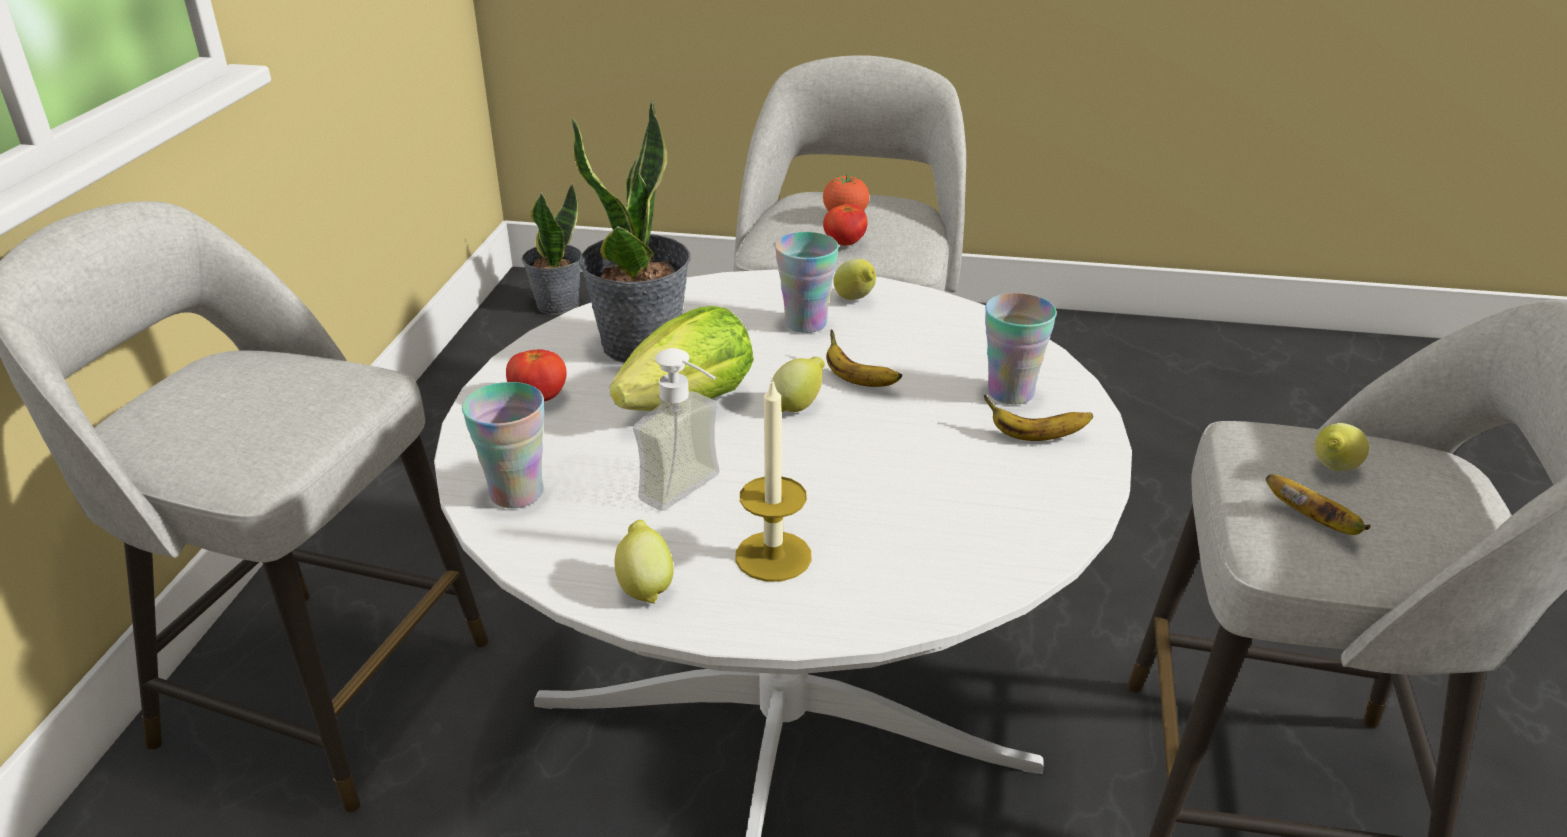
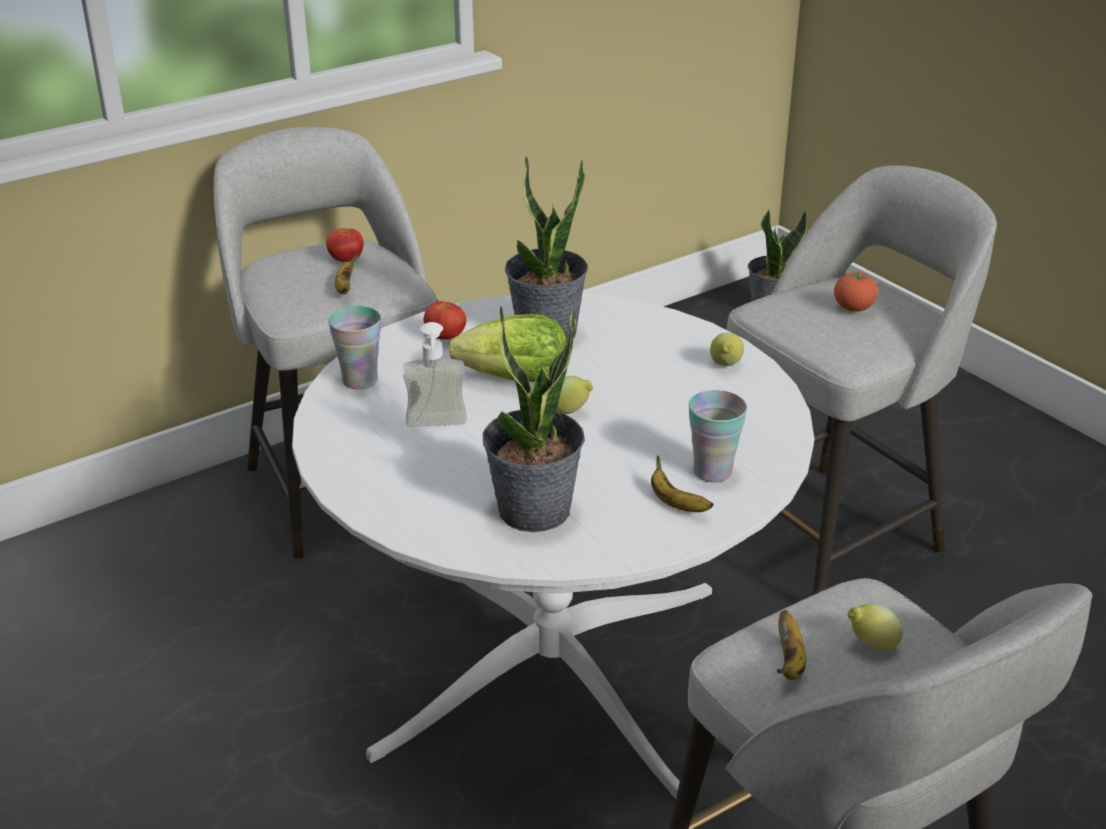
camera: 45 degrees right, 0 degrees up
(645, 586) = (343, 457): lemon -> none
(773, 556) = (421, 478): candle -> none
(805, 323) = (665, 366): cup -> none
(844, 243) = (816, 328): tomato -> tomato (346, 260)
(857, 381) = (631, 415): banana -> banana (345, 288)
(938, 519) = (534, 511): none -> potted plant

